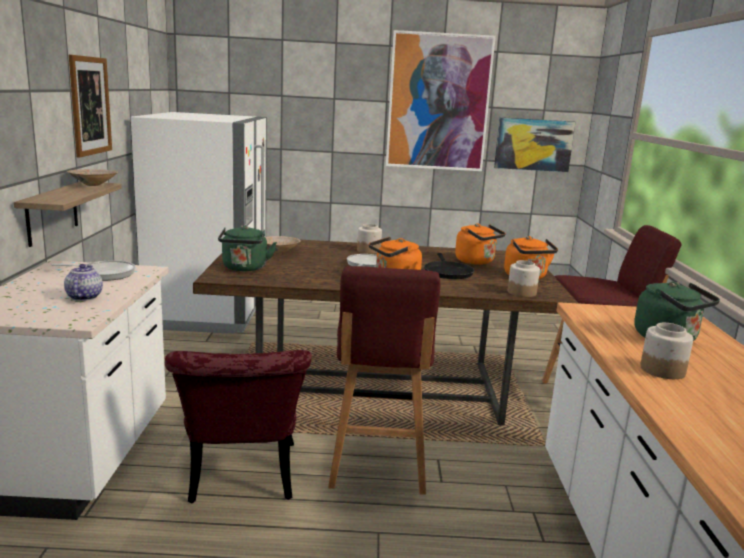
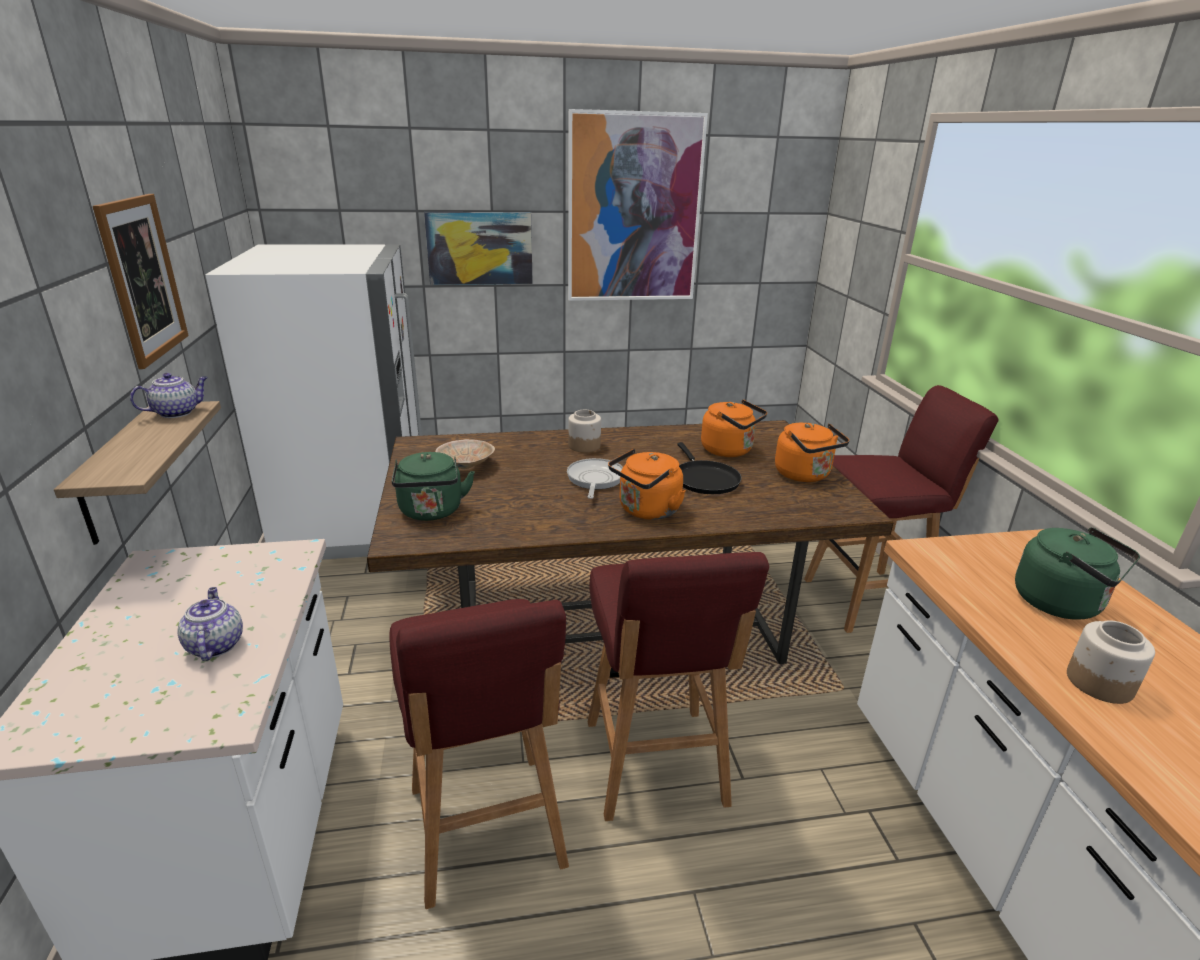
camera: 10 degrees left, 10 degrees up
(94, 185) = (177, 412): beige bowl -> teapot
(104, 274) = (230, 575): frying pan -> none
(242, 480) = (486, 830): red chair -> red stool
(522, 292) = (815, 509): jar -> none
(533, 144) = (756, 259): picture -> picture (480, 248)

